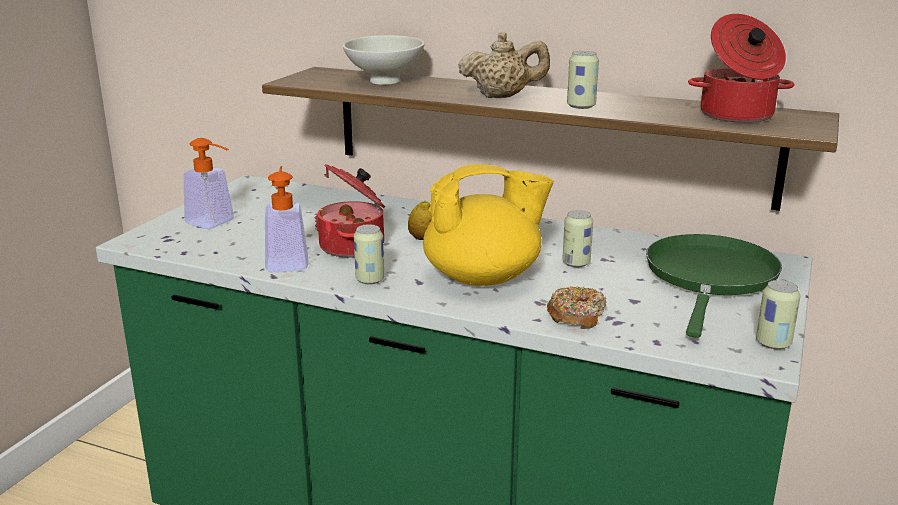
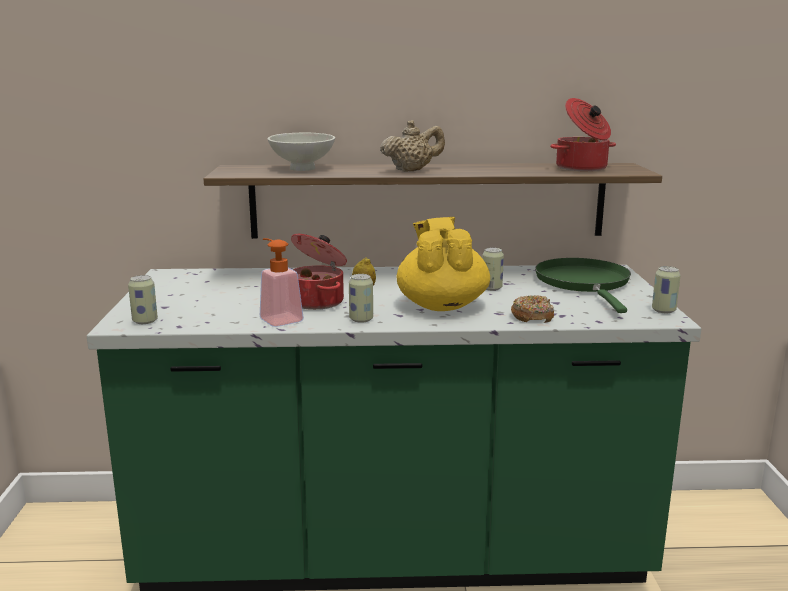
camera: 25 degrees left, 5 degrees down
(216, 223) = (177, 303): soap dispenser -> none
(484, 277) = (441, 305): yellow teapot -> yellow teapot turned 60 degrees counterclockwise
(581, 106) = (477, 171): can -> can (145, 321)

